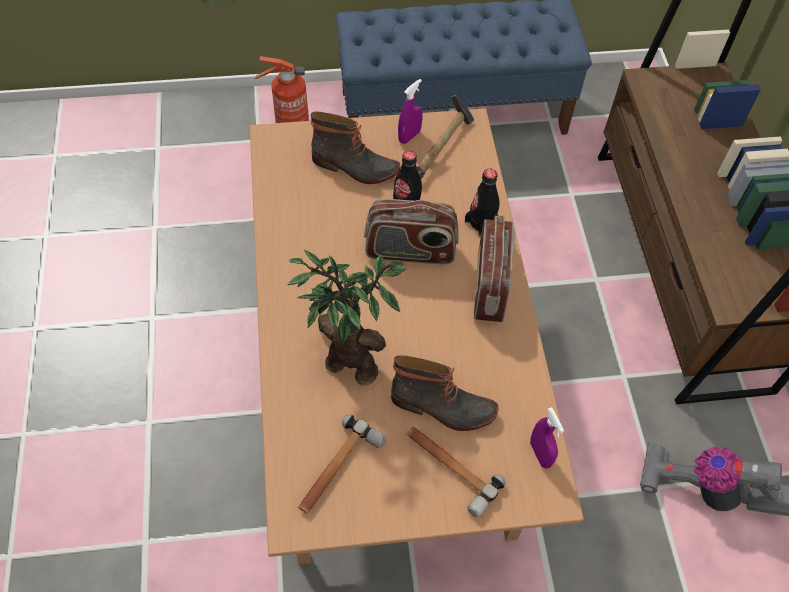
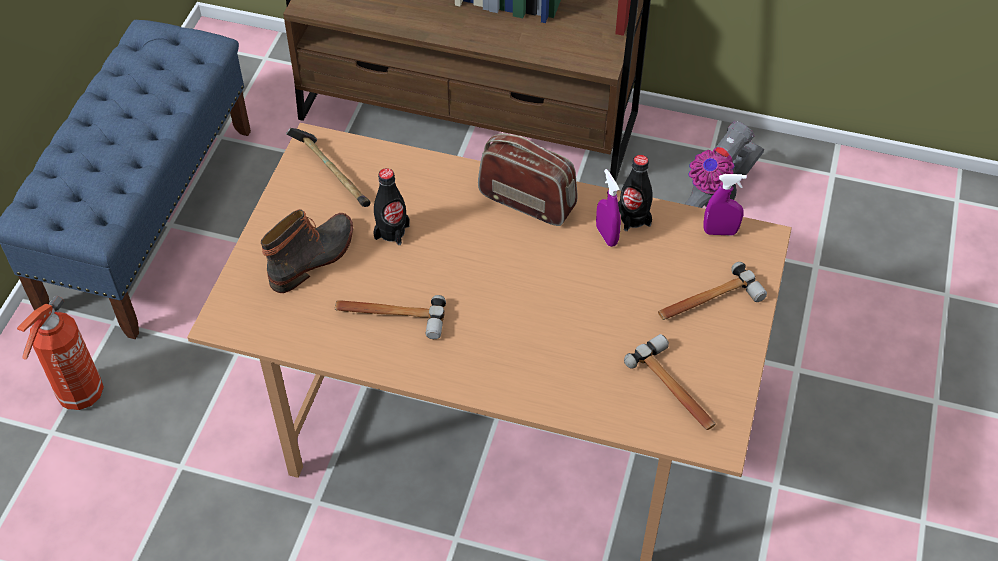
camera: 65 degrees left, 5 degrees down
(321, 235) = (389, 316): none -> hammer
(347, 362) = (559, 343): potted plant -> none
(409, 136) = (299, 197): purple spray bottle -> purple spray bottle (606, 236)
(410, 251) = (452, 248): radio -> none
(442, 408) = (644, 285): boot -> none
(481, 223) = (448, 180): black bottle -> black bottle (633, 218)

